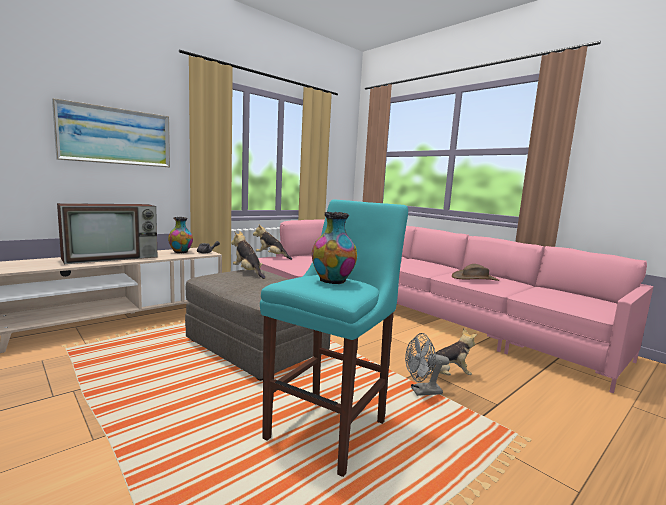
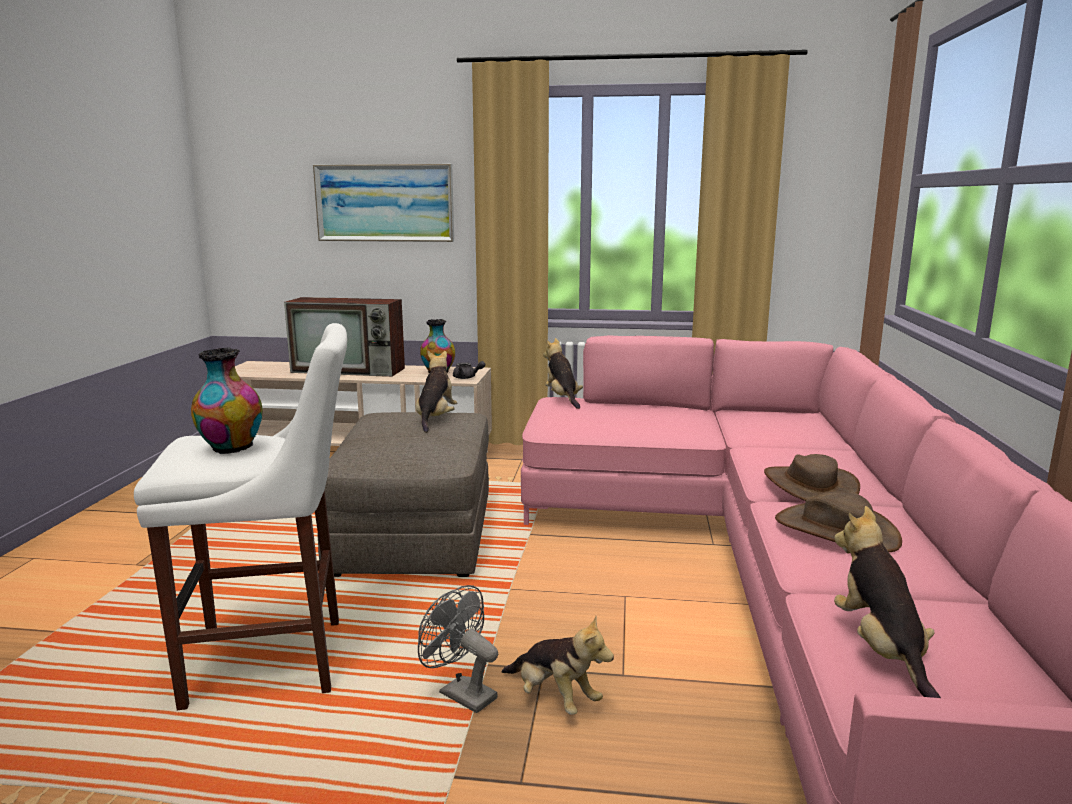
camera: 50 degrees right, 5 degrees up
(330, 426) = (276, 661): turquoise stool -> white stool
(435, 269) = (810, 486): none -> brown hat
(560, 300) = (880, 650): none -> plush toy

